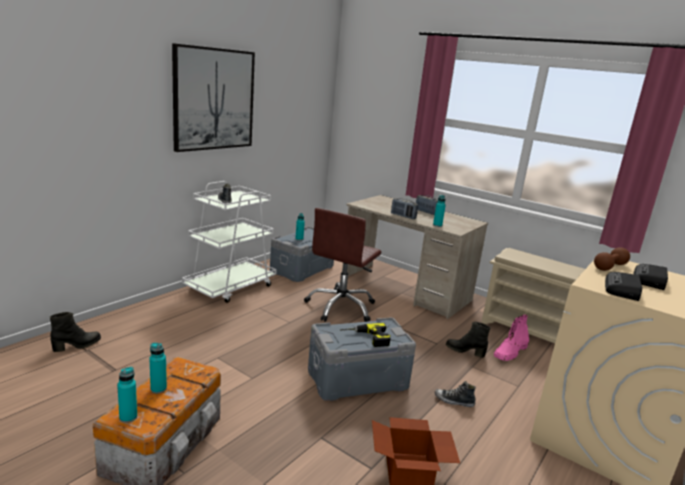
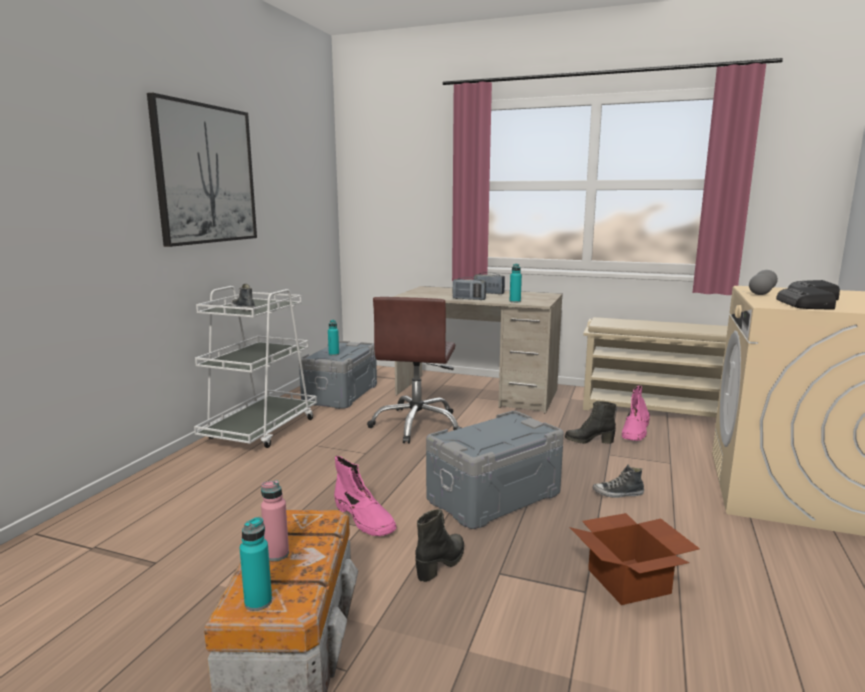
camera: 15 degrees left, 5 degrees down
(77, 345) = (73, 545): black boot -> black boot (441, 563)
(158, 389) = (277, 554): turquoise bottle -> pink bottle
(257, 373) = (365, 519): none -> pink boot
(366, 338) = (503, 437): power drill -> none
(610, 267) = (762, 292): brown dumbbell -> grey dumbbell

